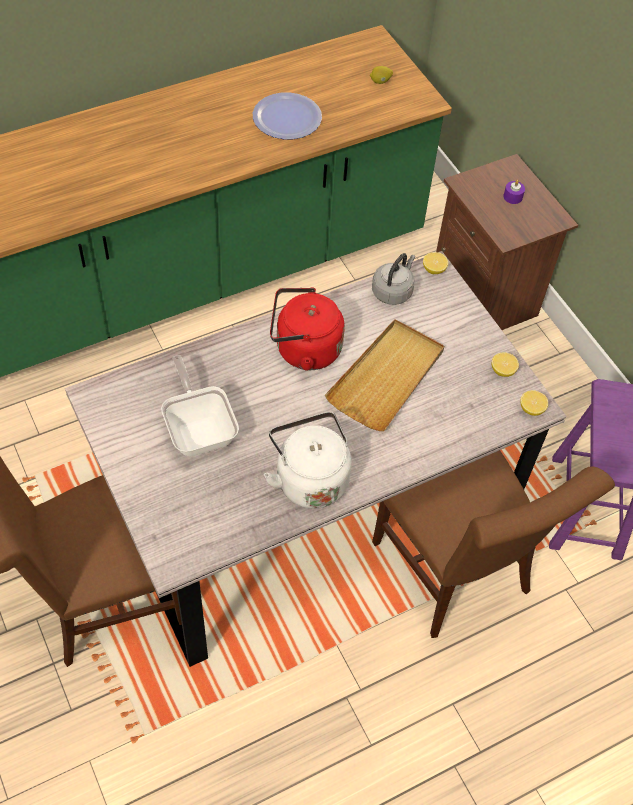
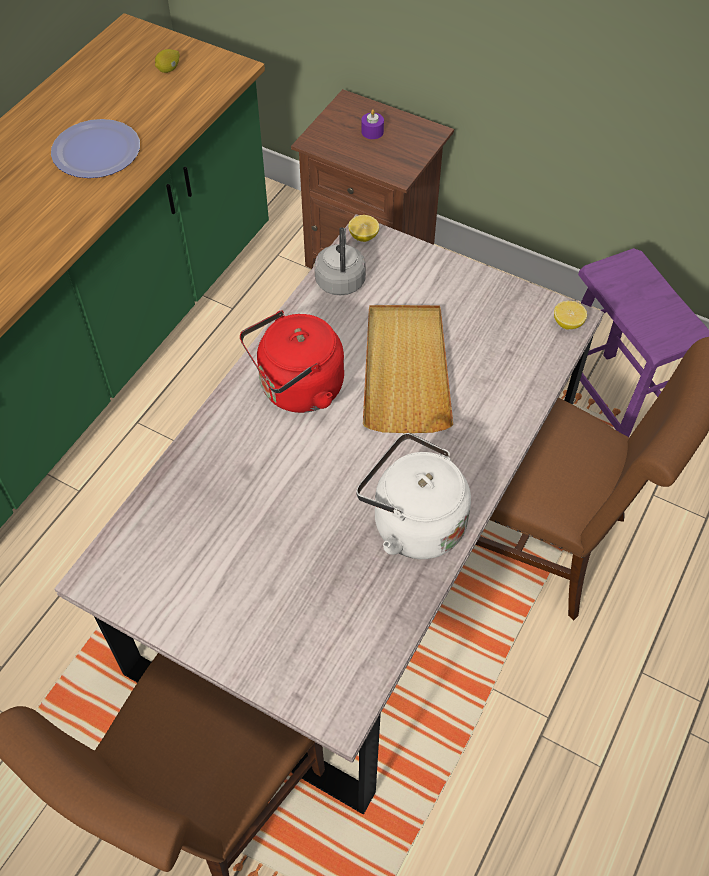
camera: 30 degrees left, 0 degrees up
(199, 429) = (251, 541): frying pan -> none
(502, 370) = (511, 301): lemon -> none

